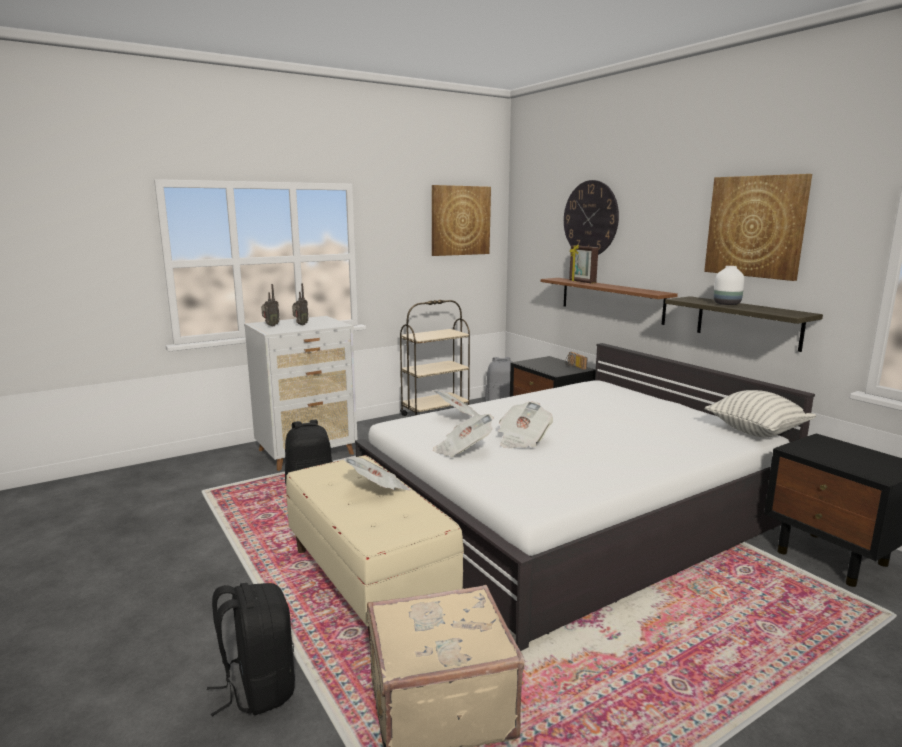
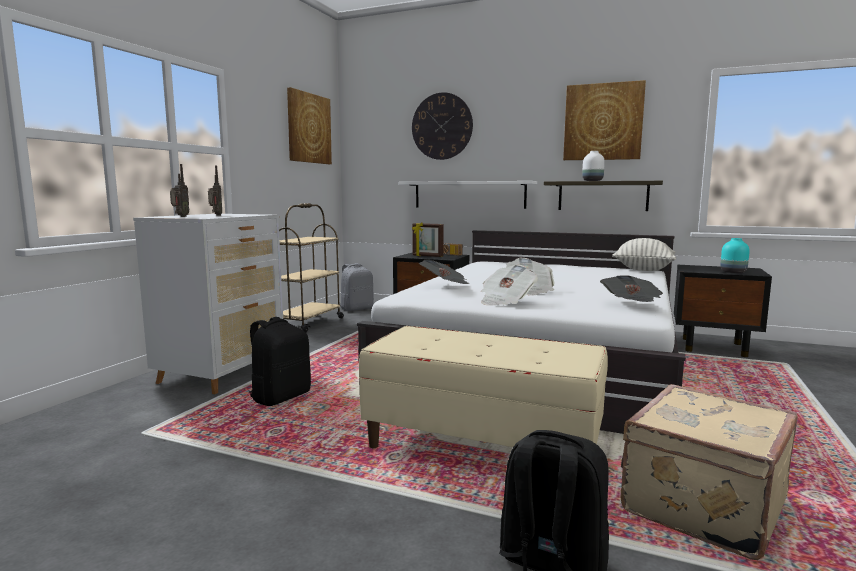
camera: 35 degrees left, 5 degrees down
(378, 490) = (483, 341): newspaper -> newspaper (631, 305)
(581, 282) = (441, 181): picture frame -> picture frame (427, 256)
(610, 299) = (469, 194): brown shelf -> white shelf
(850, 466) = (733, 272): none -> turquoise vase

